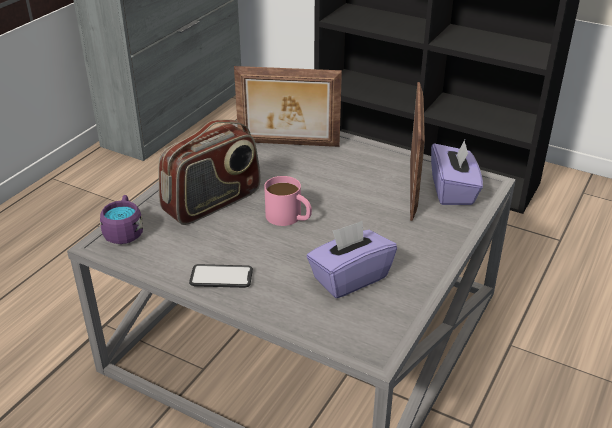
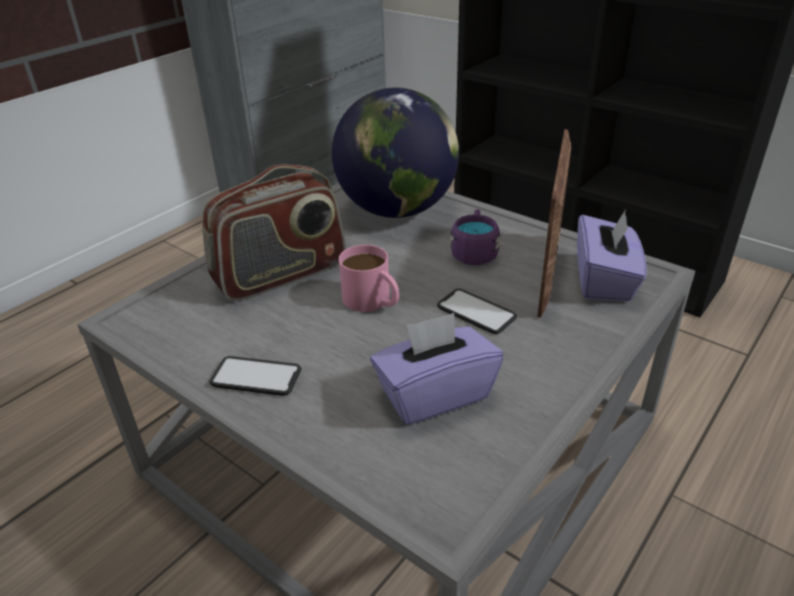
camera: 10 degrees right, 0 degrees up
(124, 231) = (157, 303): purple mug -> purple mug (474, 251)
(288, 144) = (398, 209): picture frame -> globe
(366, 220) = (476, 312): none -> phone

